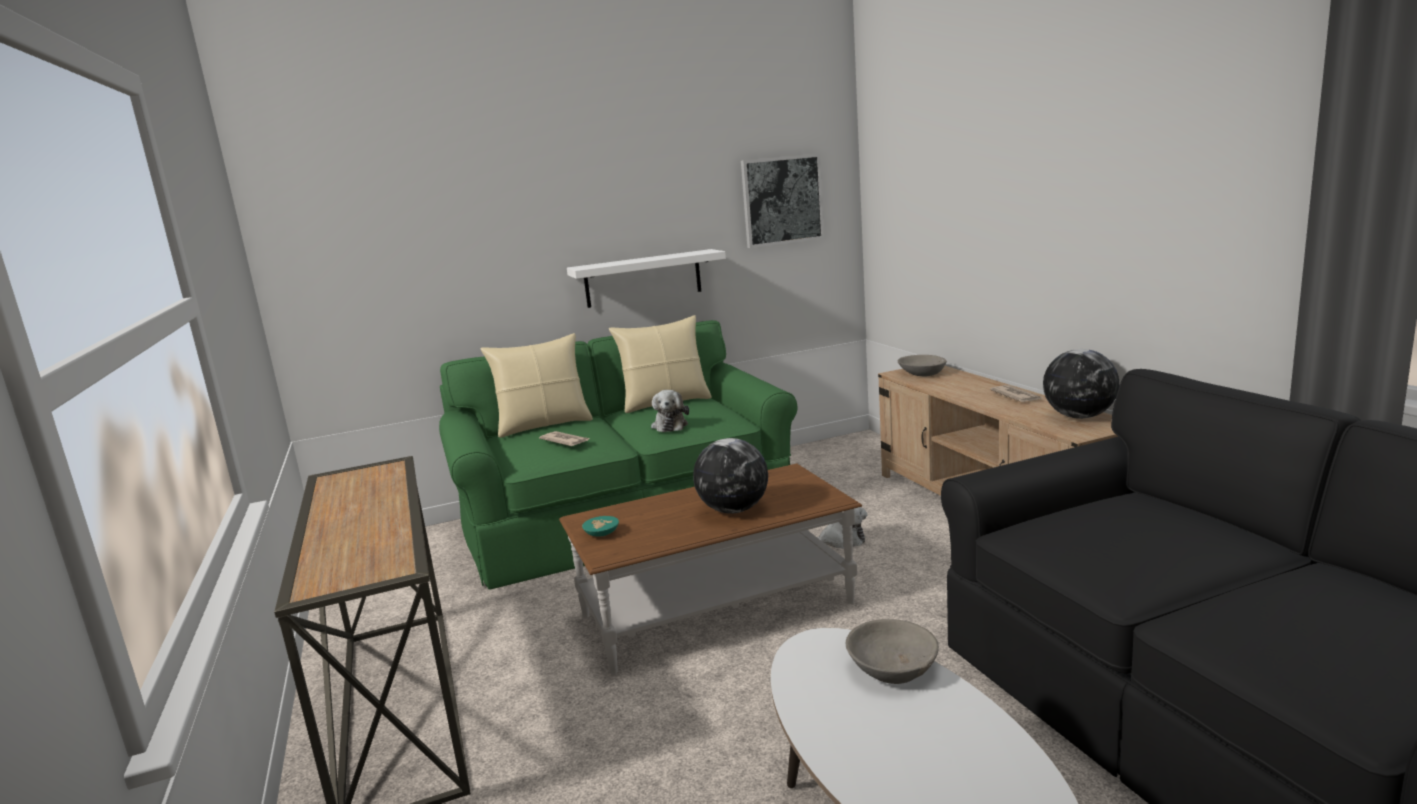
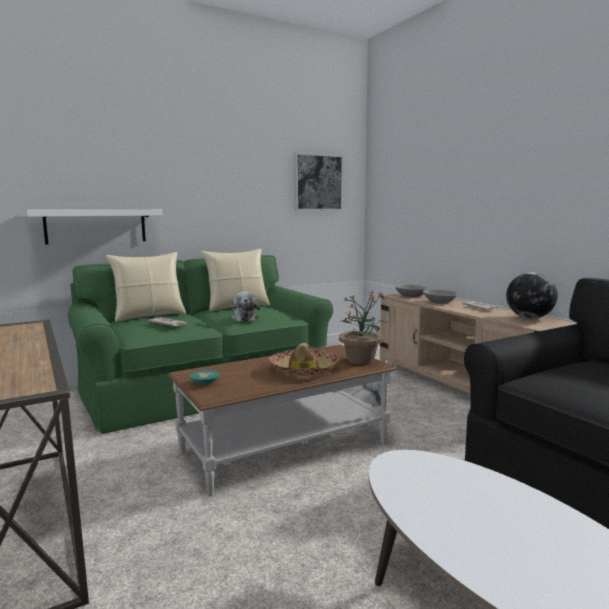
camera: 10 degrees left, 5 degrees down
(643, 278) = (224, 223): white shelf -> white shelf (96, 226)
(733, 510) = (304, 370): globe -> hat
(815, 492) = (361, 360): none -> potted plant
(892, 667) = (469, 478): grey bowl -> grey bowl (439, 302)

